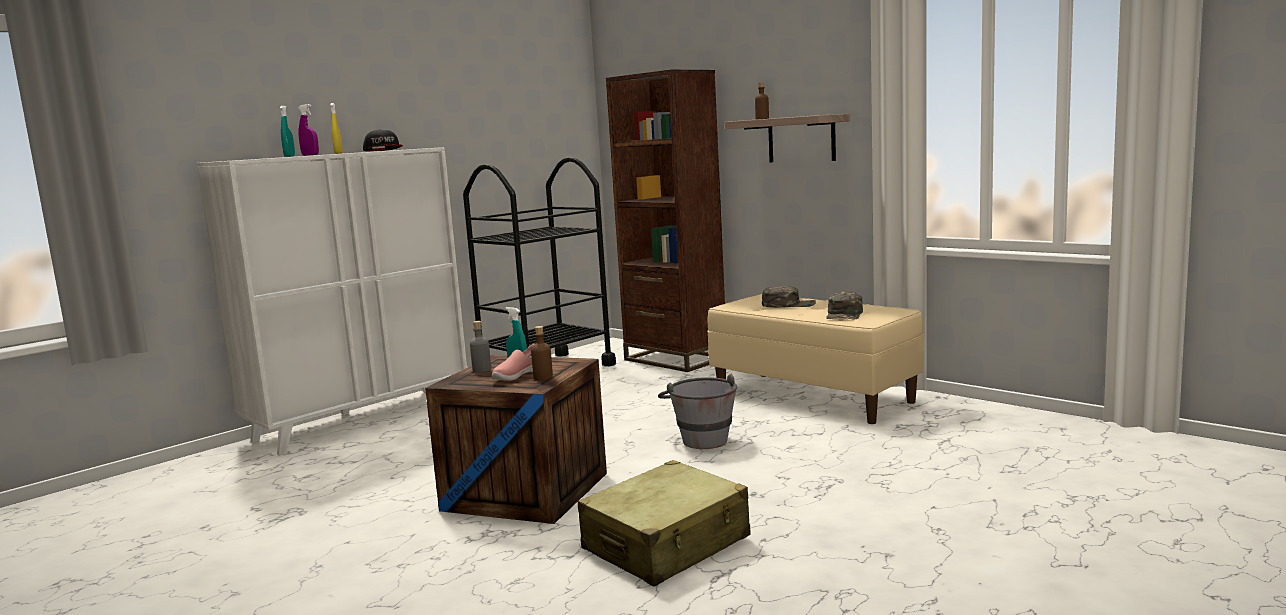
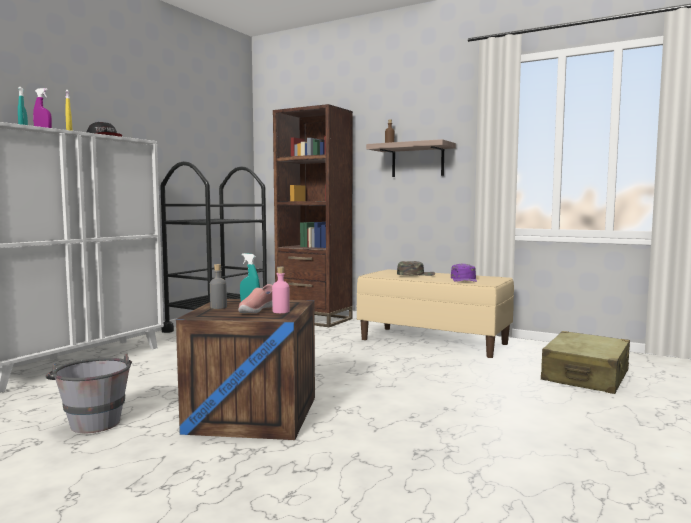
camera: 15 degrees left, 5 degrees down
(543, 377) = (281, 311): brown bottle -> pink bottle
(666, 544) = (406, 452): beige suitcase -> beige suitcase (585, 376)
(701, 438) = (373, 370): grey bucket -> grey bucket (93, 420)
(844, 314) = (464, 279): green cap -> purple cap

